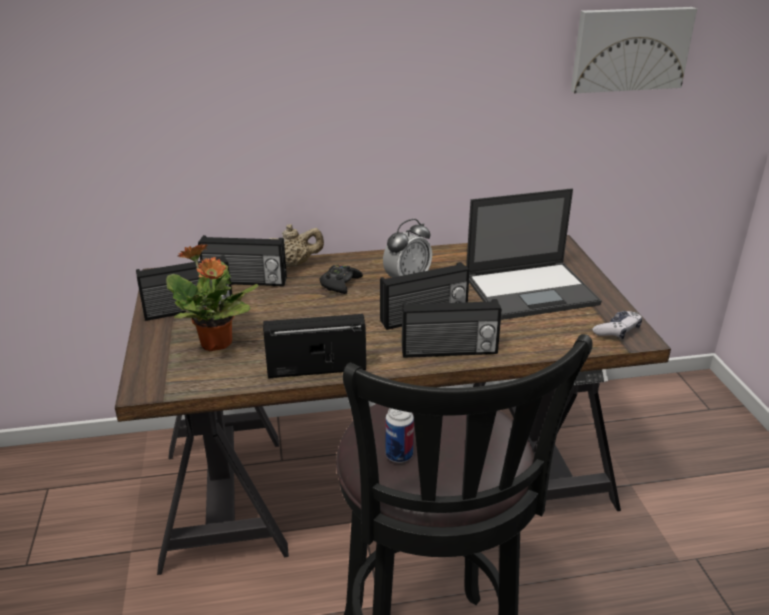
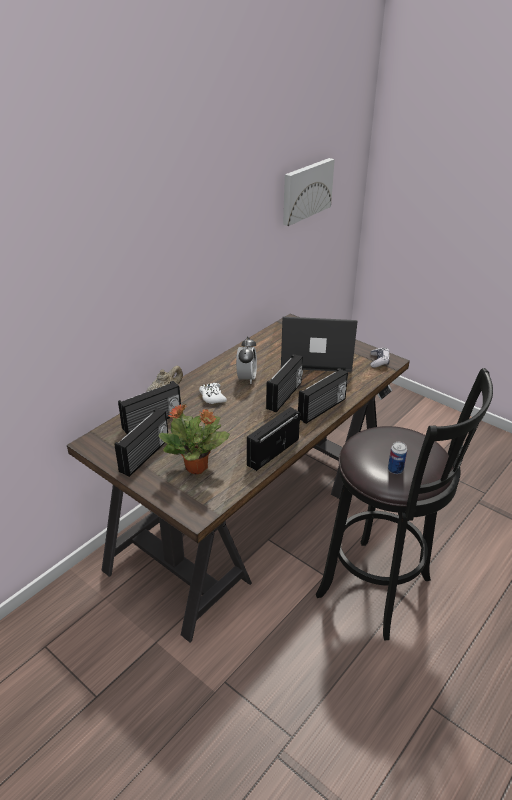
camera: 40 degrees left, 5 degrees up
(340, 284) = (212, 397): black game controller -> white game controller
(532, 290) = (315, 355): laptop -> laptop turned 120 degrees counterclockwise

